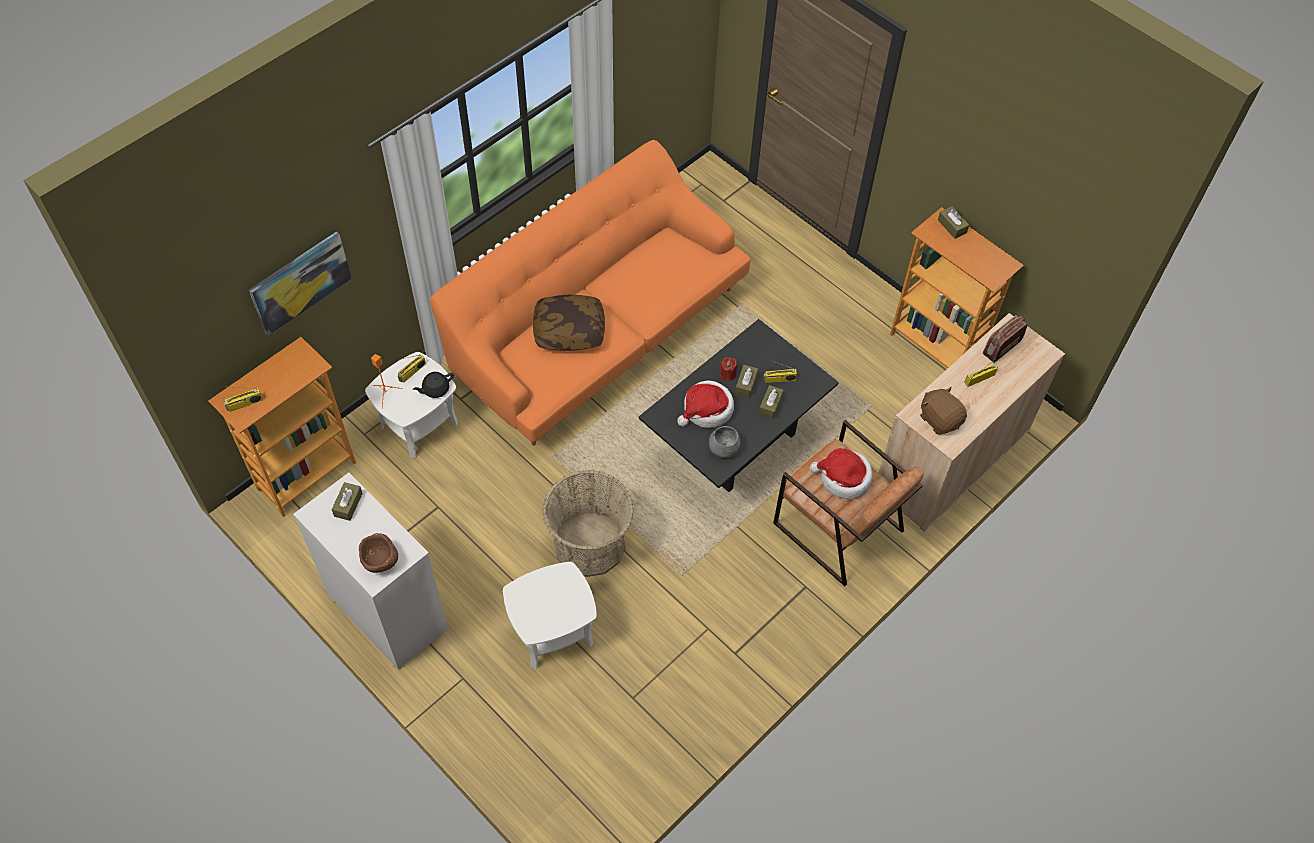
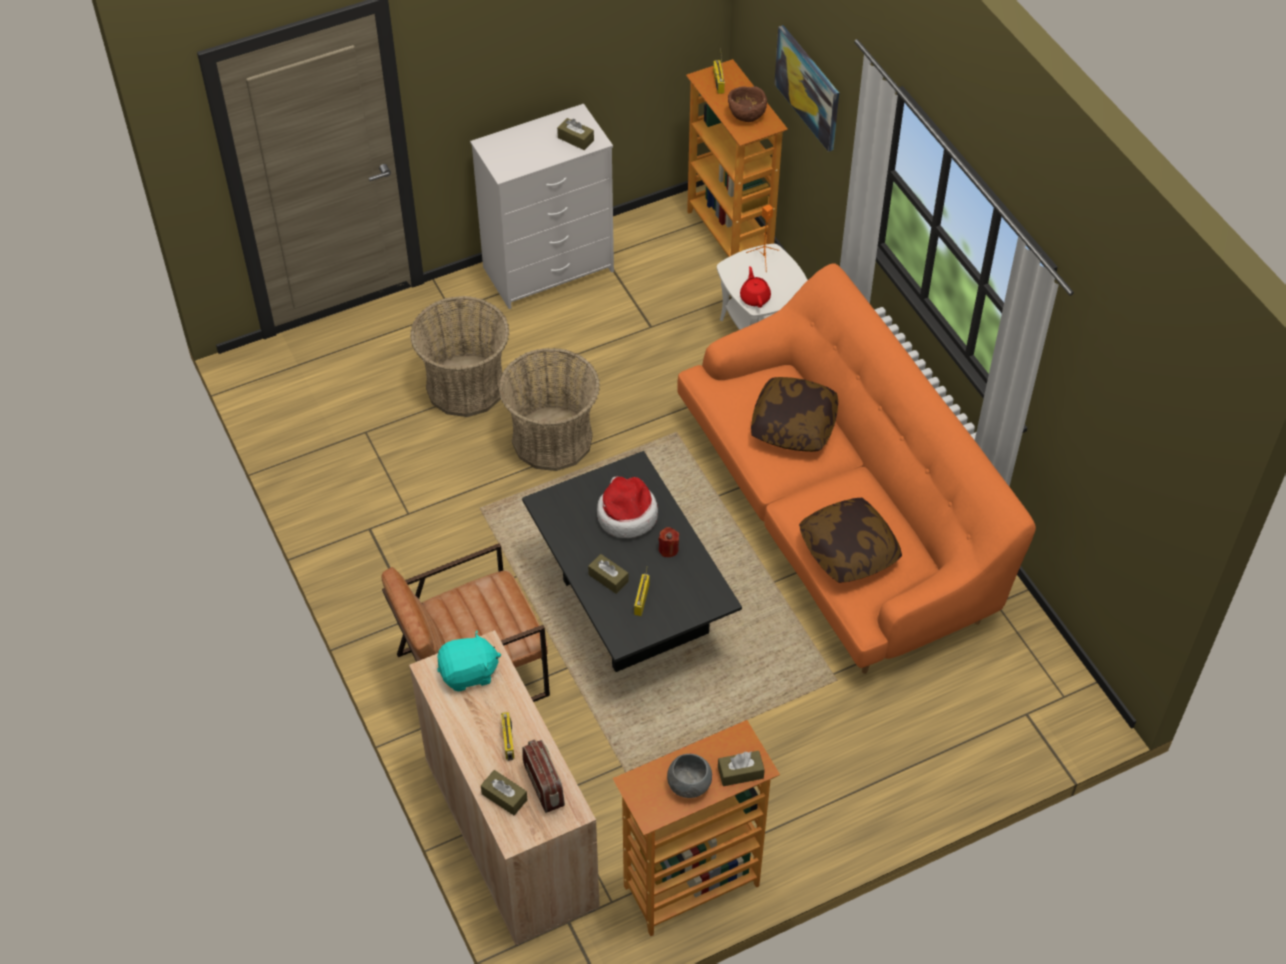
camera: 110 degrees right, 5 degrees down
(380, 562) = (503, 151): brown bowl -> brown bowl (746, 115)
(412, 372) = (784, 283): radio -> none
(435, 389) = (755, 297): black teapot -> red teapot
(552, 633) = (465, 386): white side table -> basket
(676, 273) = (849, 550): none -> pillow
(724, 449) = (567, 515): grey bowl -> grey bowl (688, 785)
(746, 384) = (647, 563): brown tissue box -> brown tissue box (504, 797)
(843, 478) = (484, 625): hat -> none
(940, 419) = (469, 673): brown plush toy -> turquoise plush toy

